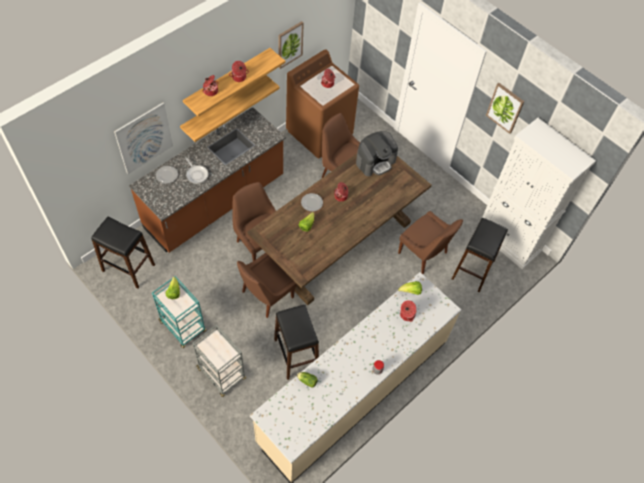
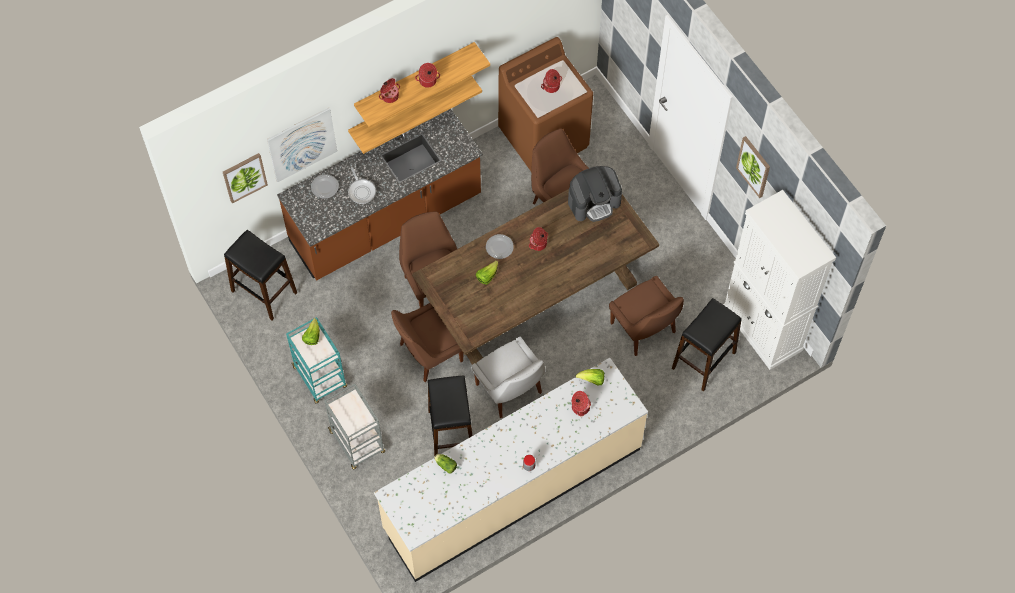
camera: 15 degrees right, 5 degrees up
(289, 44) = (503, 36): picture -> picture (244, 177)
(335, 314) = (510, 390): none -> white chair

